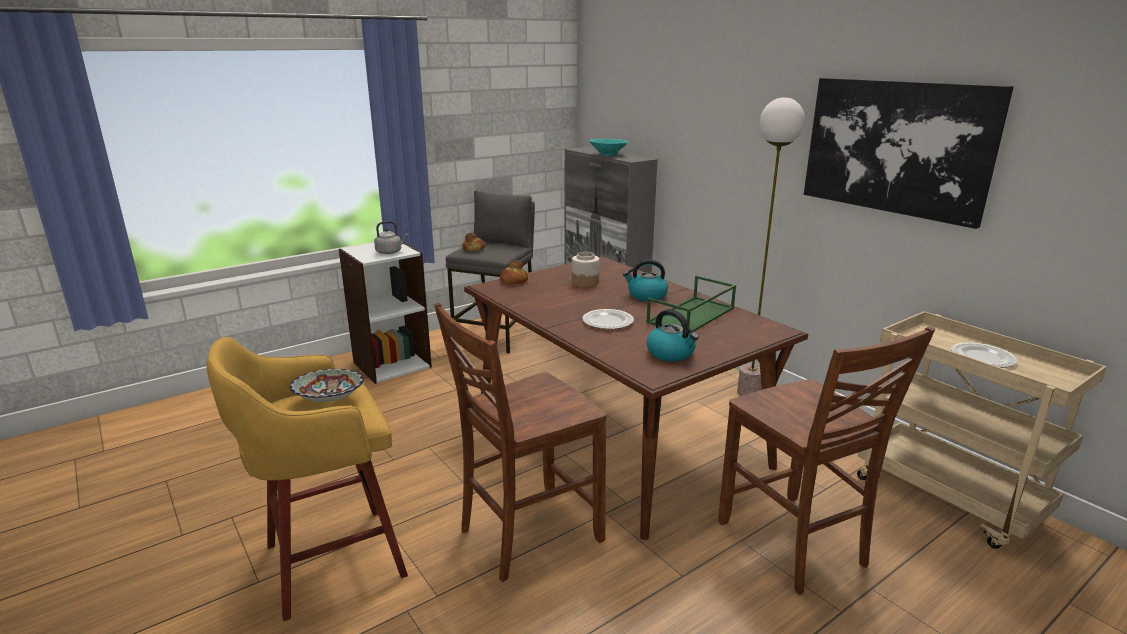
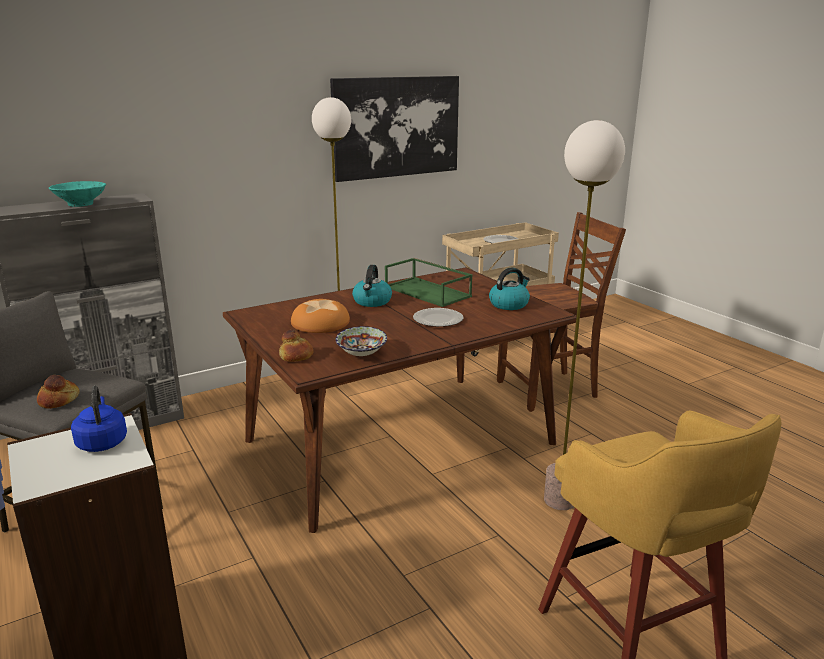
camera: 85 degrees left, 0 degrees up
(329, 399) = (629, 458): bowl -> bowl (361, 354)
(390, 252) = (102, 442): grey kettle -> blue kettle
(527, 534) = (559, 500): brown chair -> floor lamp
(585, 282) = (320, 323): jar -> bread

